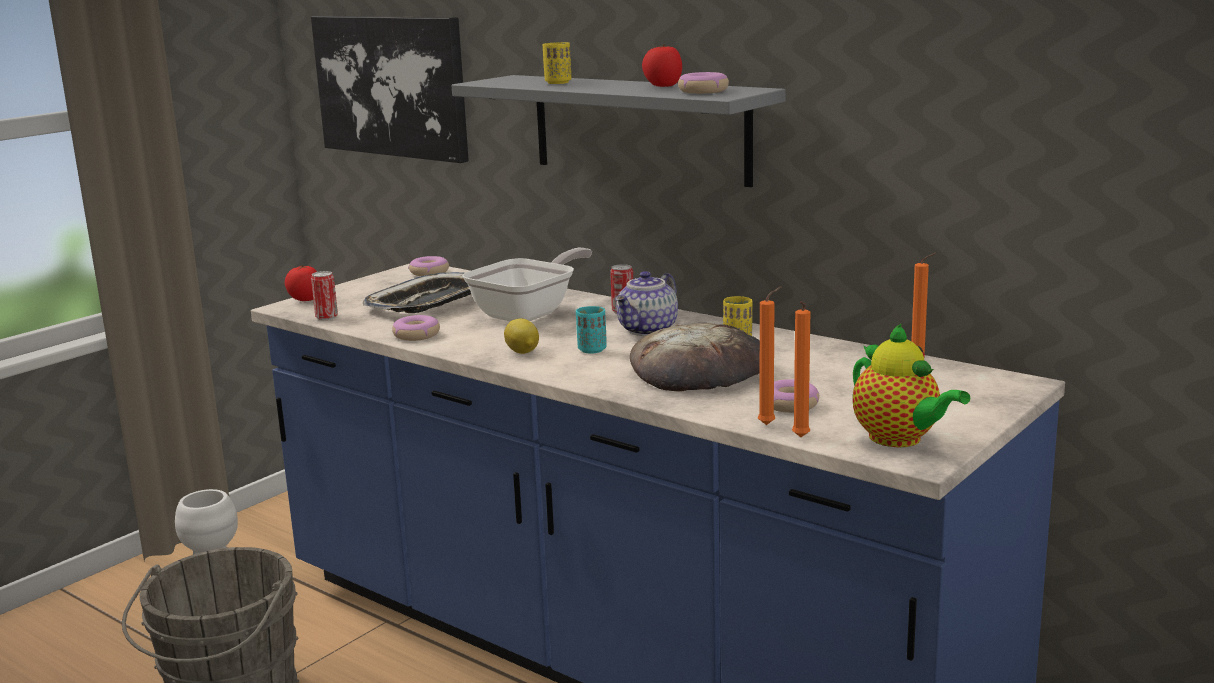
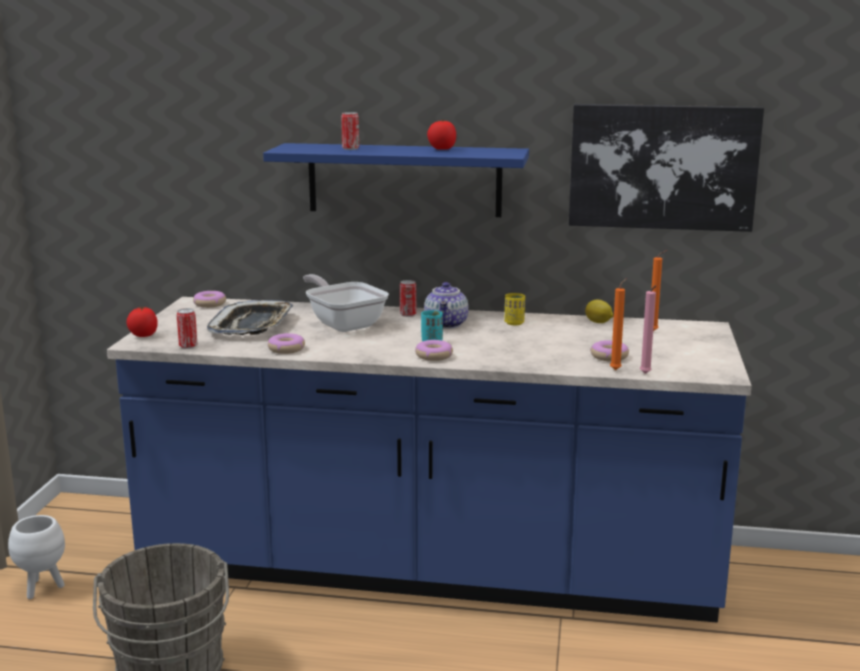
camera: 30 degrees left, 0 degrees up
(392, 86) = (151, 154): picture -> picture (662, 166)
(522, 352) = (387, 350): lemon -> lemon (598, 322)
(530, 313) = (343, 323): frying pan -> frying pan turned 45 degrees counterclockwise
(558, 83) = (350, 148): yellow cup -> can
(639, 128) = (404, 180): grey shelf -> blue shelf
(700, 369) = (522, 344): bread -> none
(703, 91) = (483, 152): donut -> donut (433, 356)
(800, 438) = (646, 374): orange candle -> pink candle
(899, 439) = (698, 366): teapot -> none

